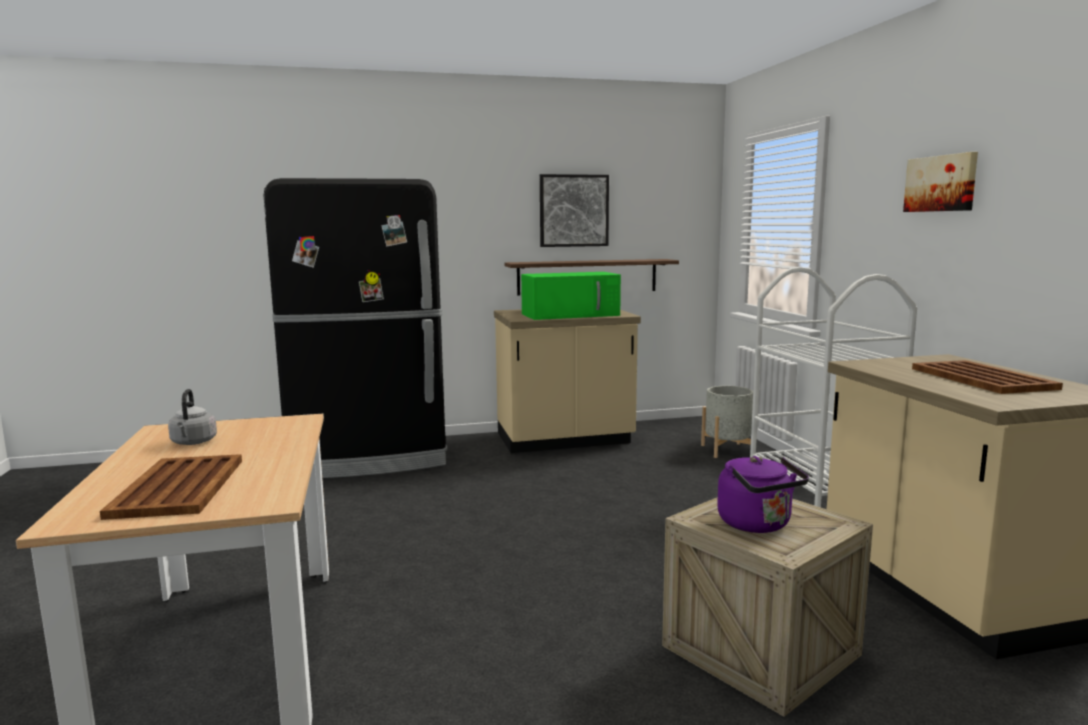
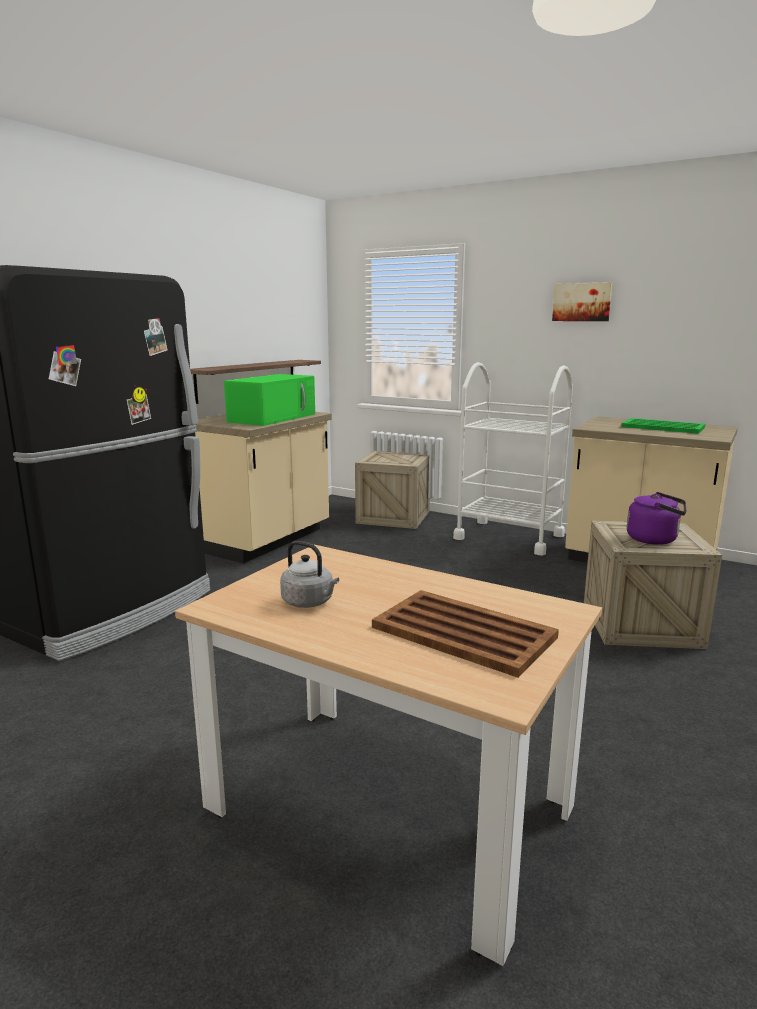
camera: 45 degrees left, 5 degrees up
(573, 210) = (233, 313): picture -> none
(727, 450) = (393, 517): grey planter -> crate
(981, 378) = (662, 427): brown tray -> green tray

